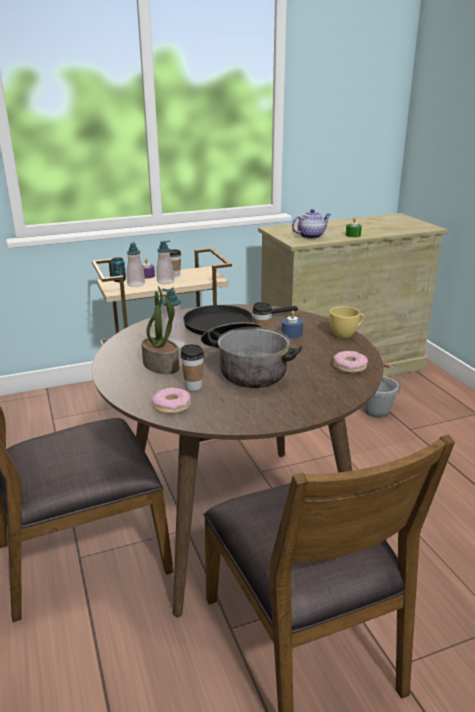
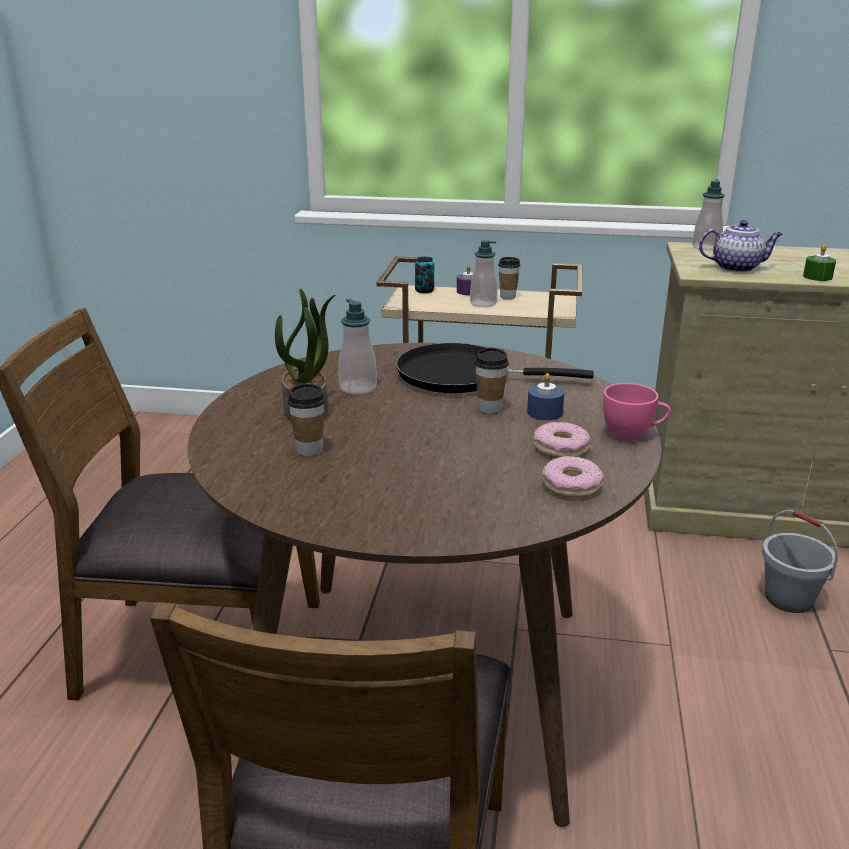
camera: 30 degrees right, 0 degrees up
(136, 284) = (439, 300): soap dispenser -> soap dispenser (706, 247)
(171, 406) = (248, 468): donut -> donut (560, 448)
(246, 368) = (412, 444): cooking pot -> none
(346, 334) = (633, 434): yellow cup -> pink cup

